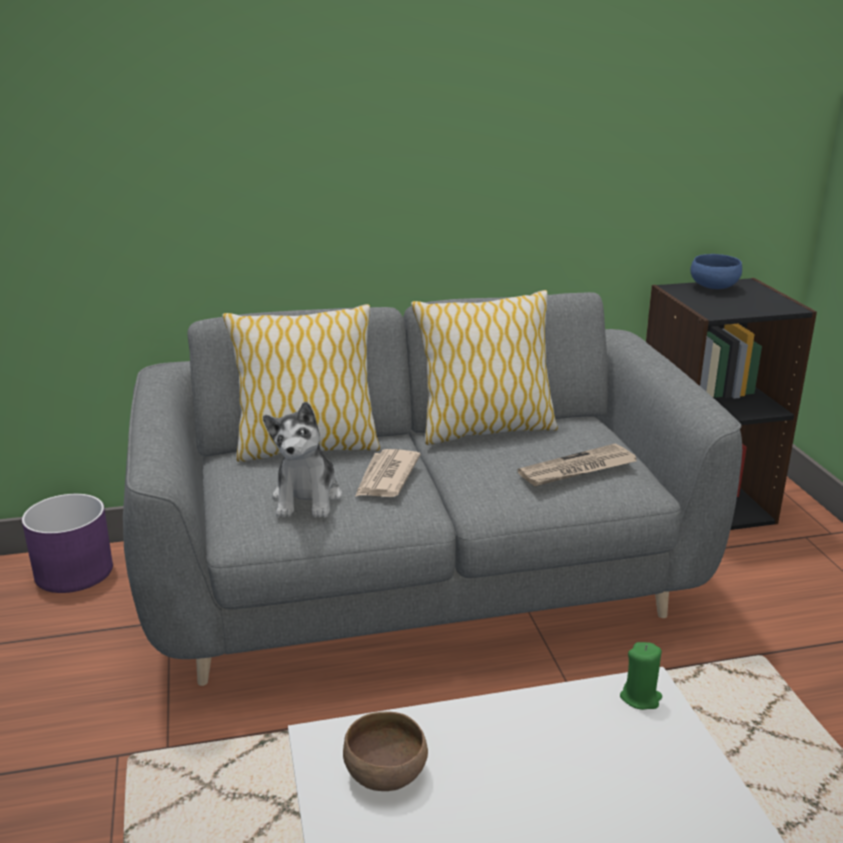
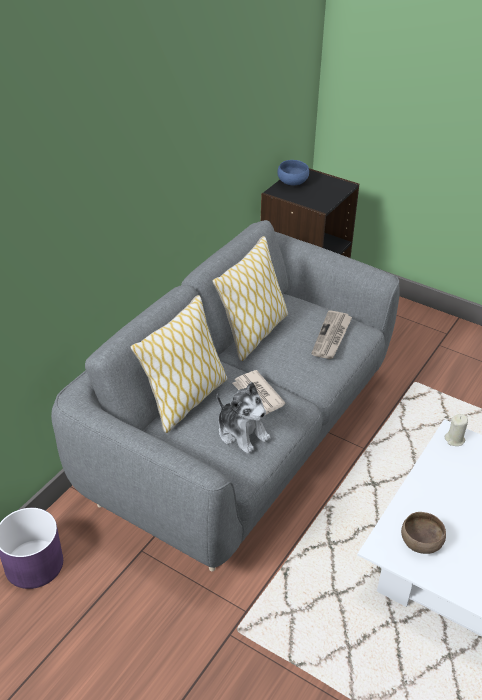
camera: 45 degrees left, 15 degrees up
(640, 698) = (454, 439): green candle -> beige candle

